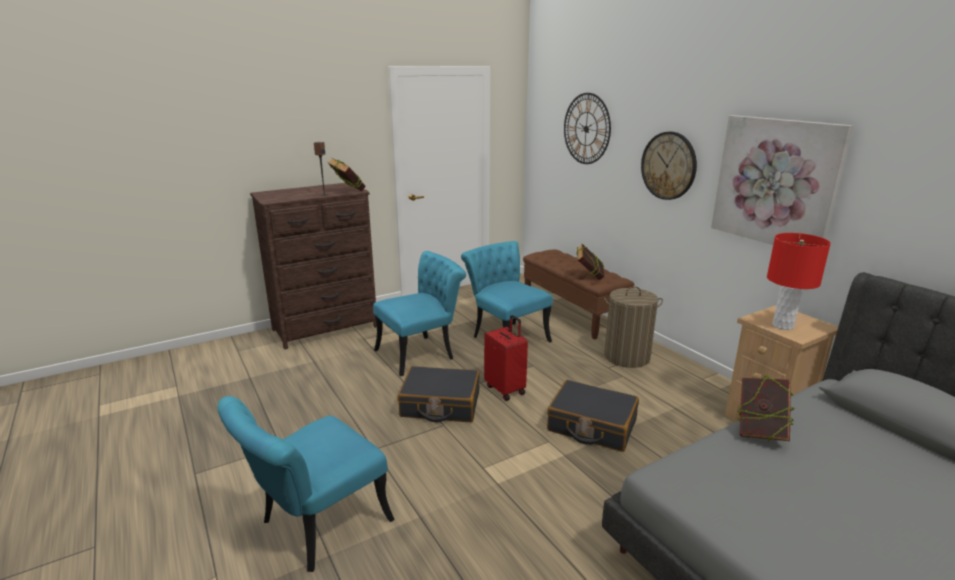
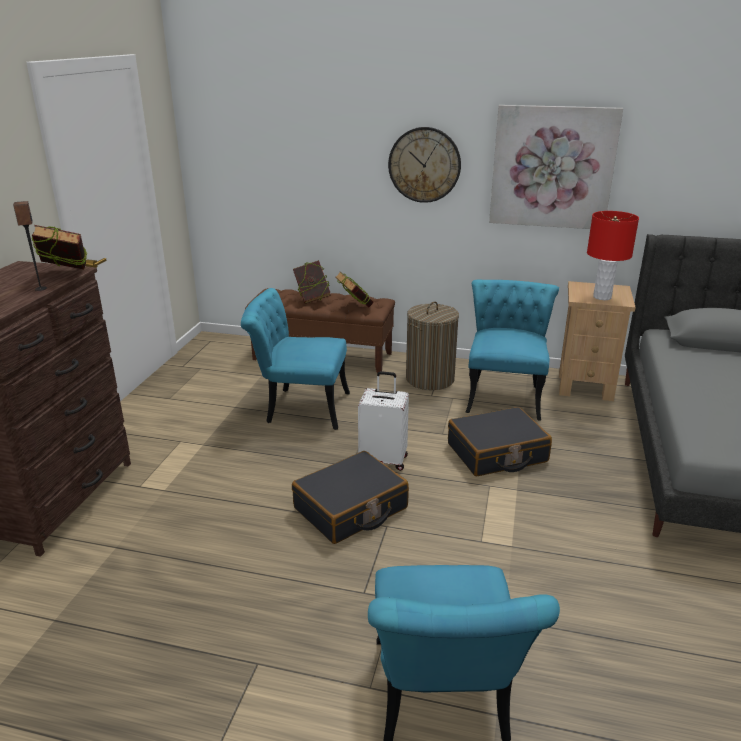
camera: 45 degrees left, 5 degrees up
(422, 353) = (239, 467): turquoise chair -> turquoise chair (504, 395)
(506, 389) = (384, 459): red suitcase -> white suitcase
(586, 129) = (293, 132): wall clock -> none
(759, 432) = (689, 386): book -> book (312, 299)

